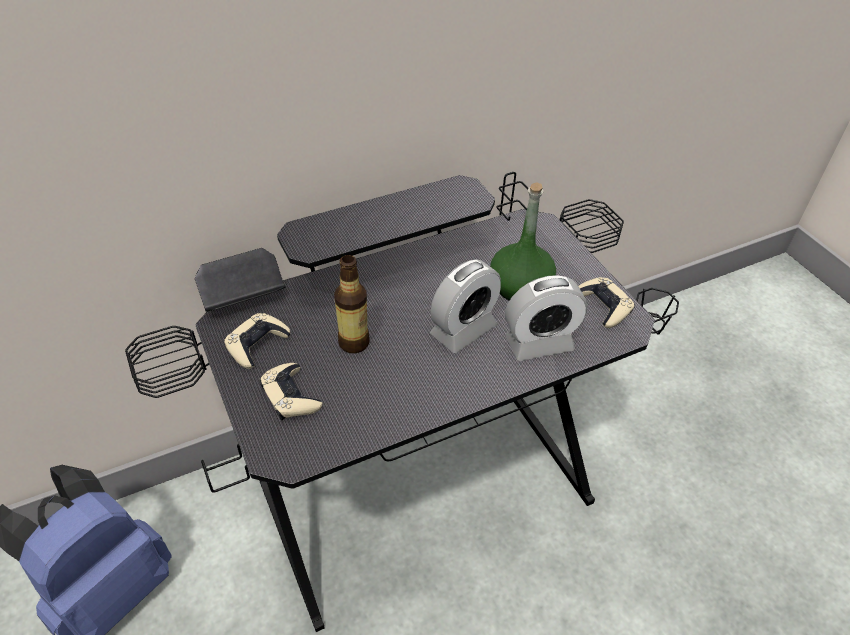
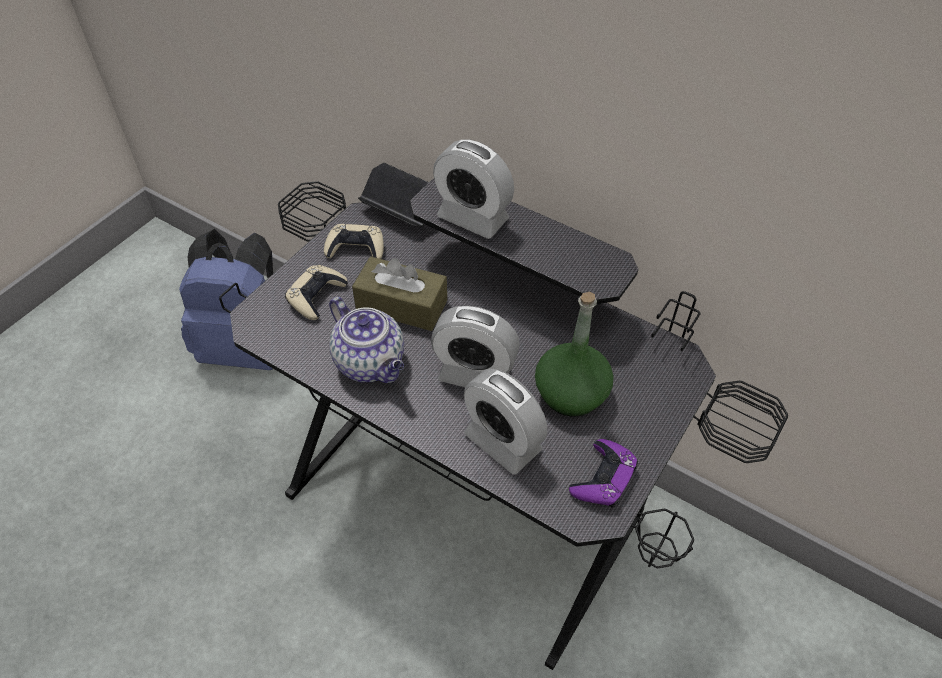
camera: 60 degrees right, 5 degrees up
(348, 232) = (472, 218): none -> alarm clock
(354, 342) = (401, 305): bottle -> brown tissue box
(402, 389) = (371, 363): none -> teapot
(603, 306) = (603, 478): beige game controller -> purple game controller

